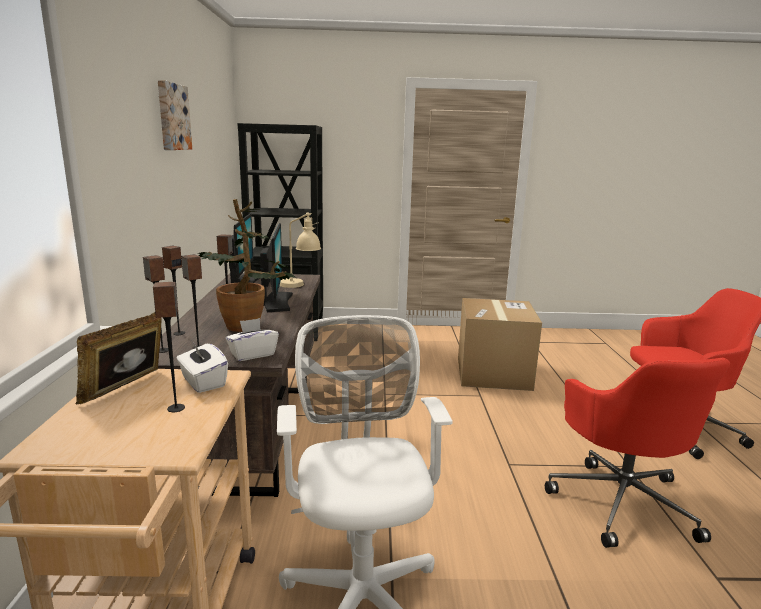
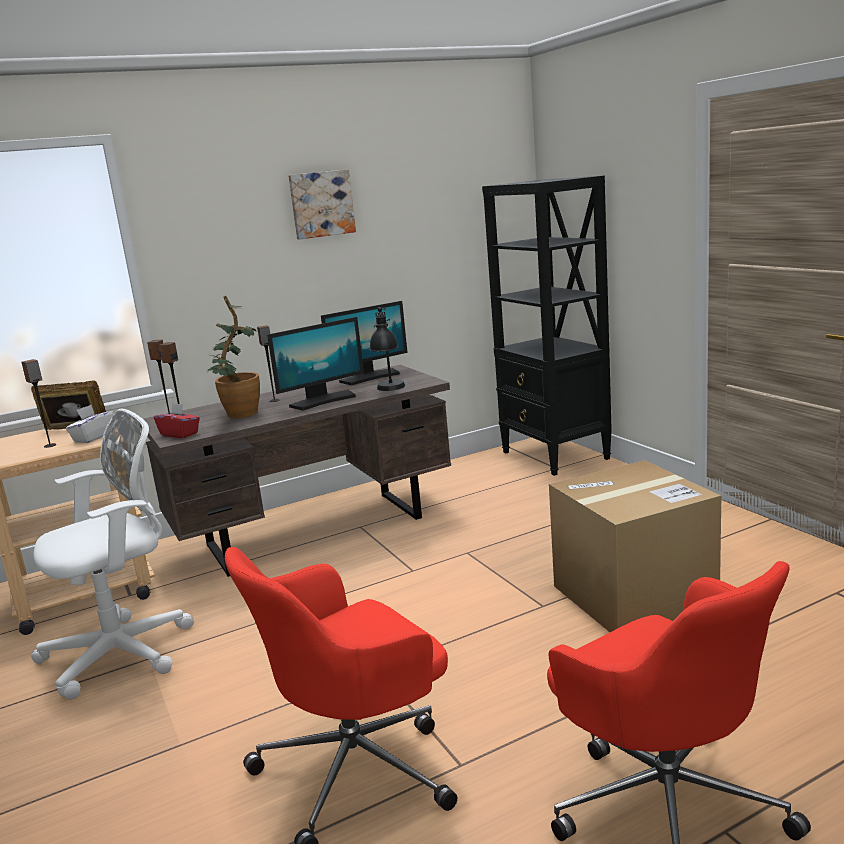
camera: 65 degrees right, 0 degrees up
(179, 333) = (209, 407): speaker -> none
(252, 354) = (180, 434): white tissue box -> red tissue box
(300, 286) = (390, 390): beige table lamp -> black table lamp

